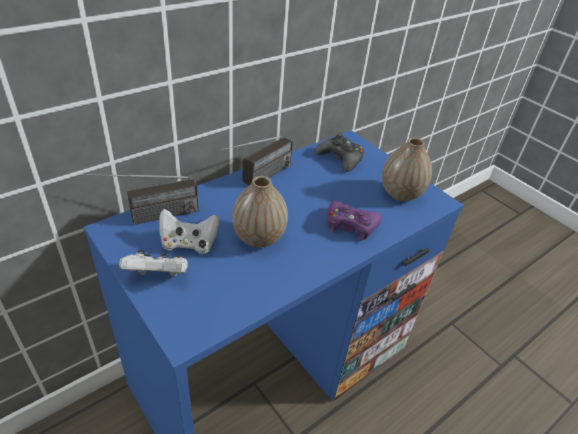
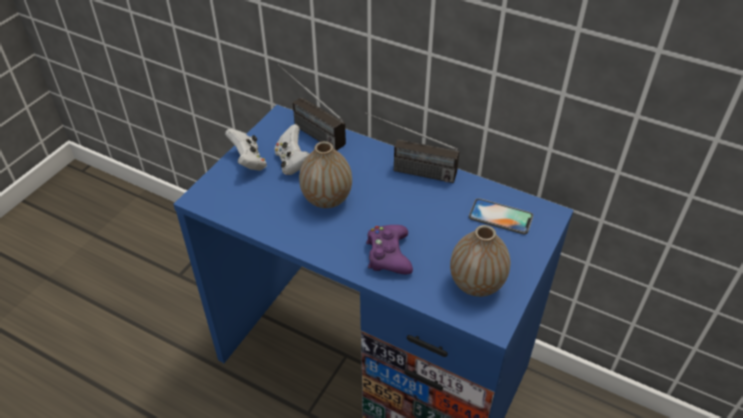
camera: 70 degrees right, 5 degrees up
(340, 159) = (500, 217): black game controller -> phone

